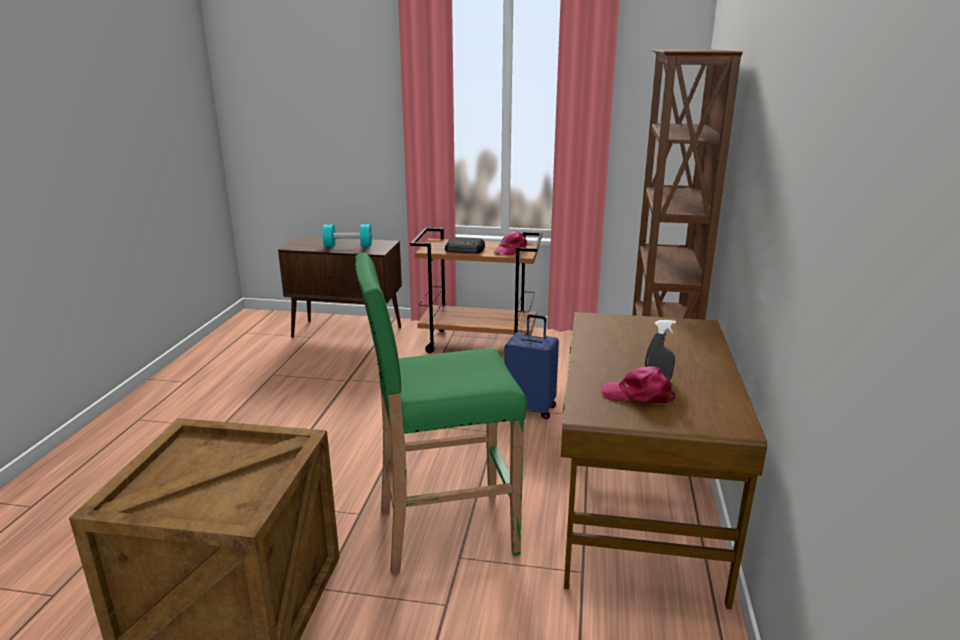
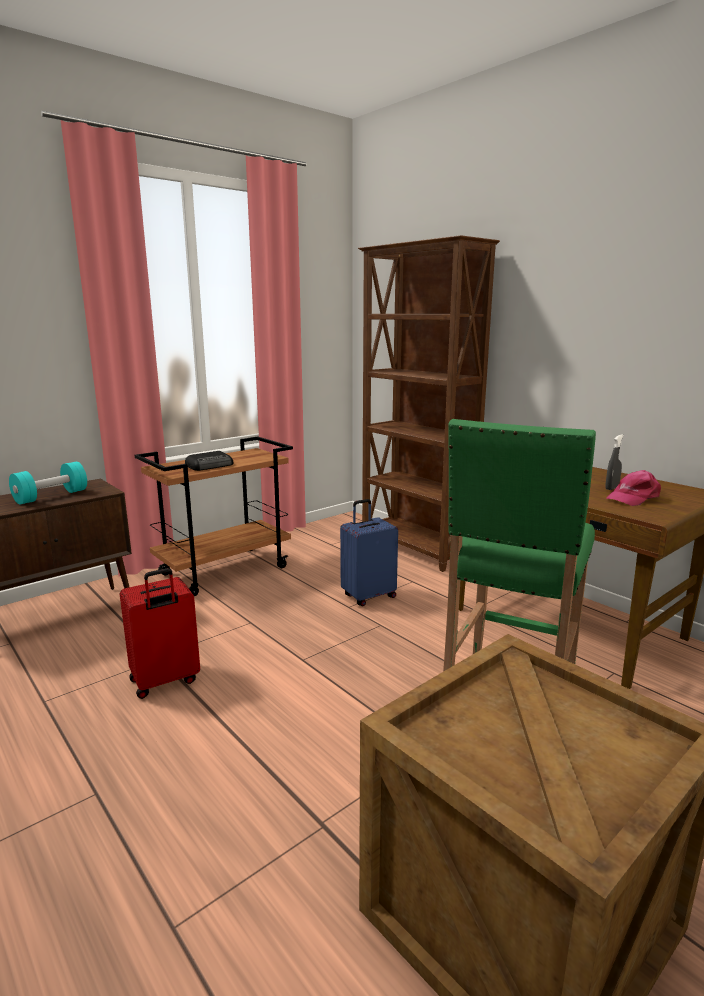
camera: 50 degrees left, 5 degrees down
(327, 394) = (165, 681): none -> red suitcase
(510, 250) = (251, 456): pink cap -> none

